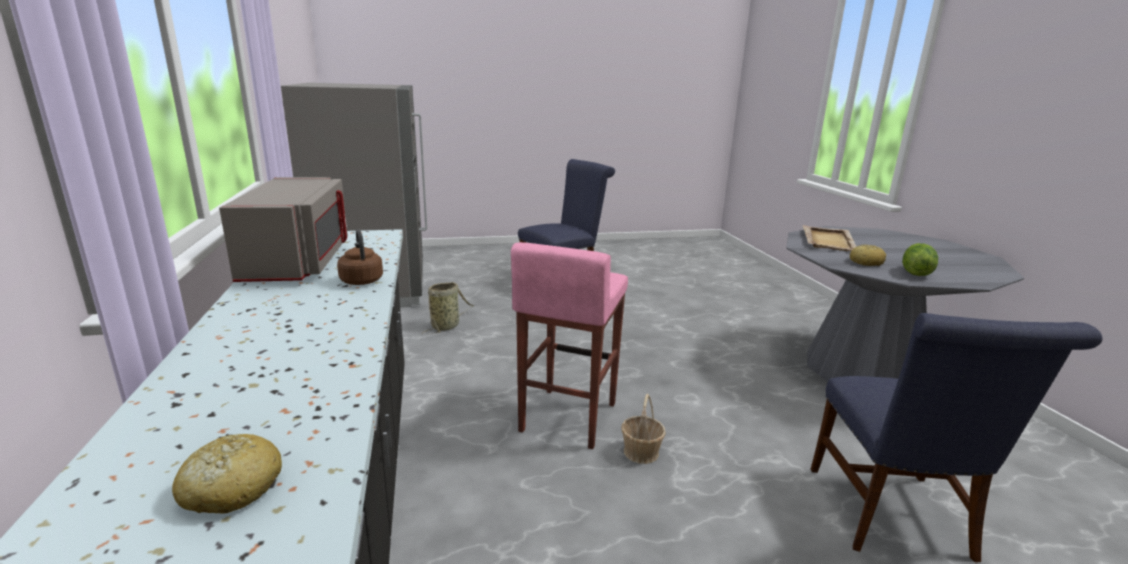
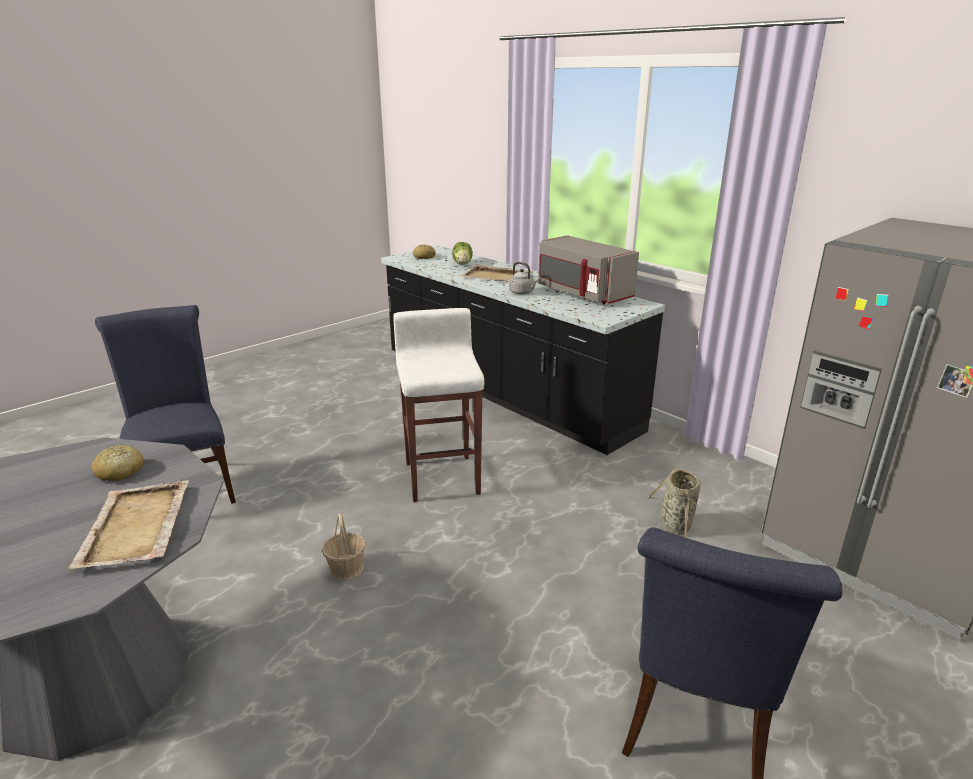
camera: 150 degrees right, 5 degrees up
(300, 323) = (497, 277): none -> beige tray
(361, 280) = (522, 293): brown kettle -> grey kettle
(566, 417) = (443, 477): pink stool -> white stool
(640, 452) = (371, 472): basket -> basket (346, 567)
(915, 273) = (68, 465): lettuce -> lettuce (463, 263)

